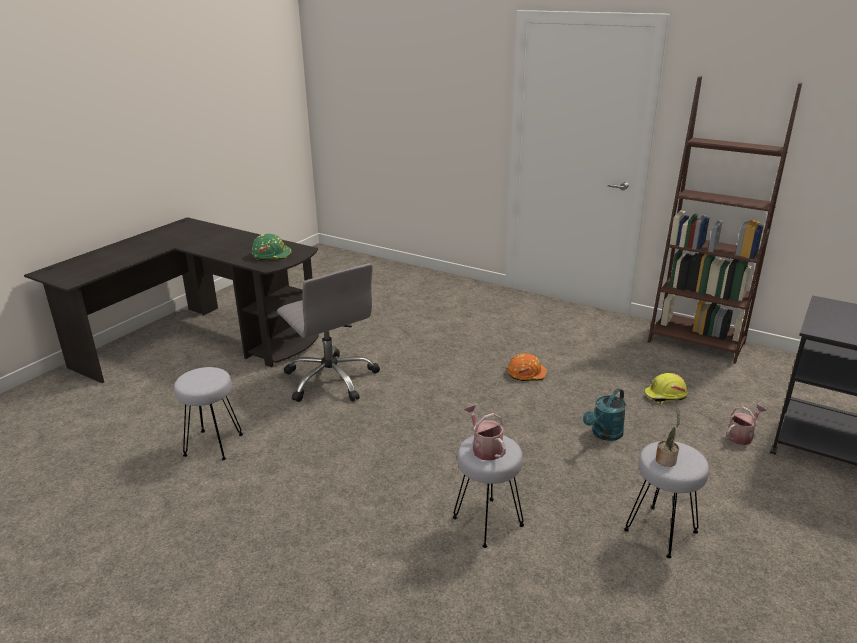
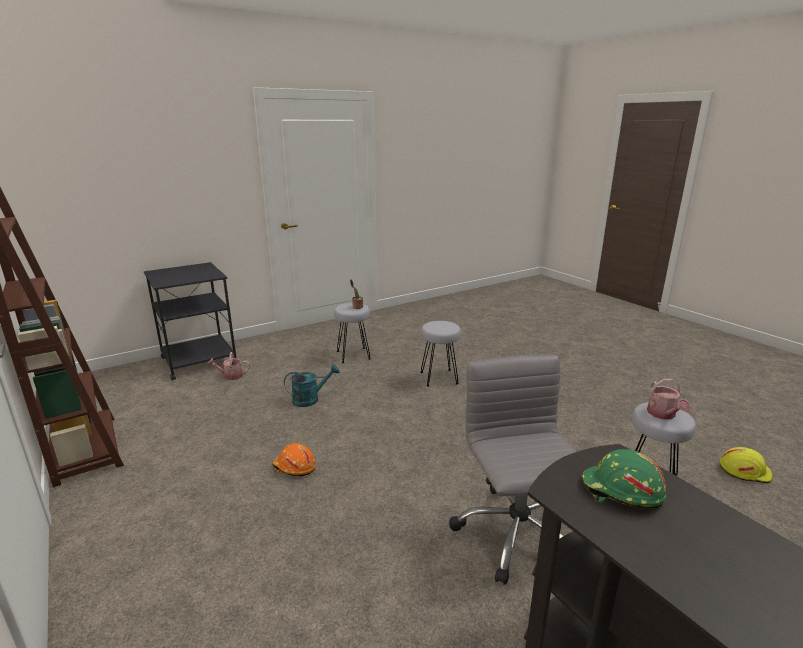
camera: 155 degrees left, 5 degrees down
(485, 448) = (443, 326): watering can -> watering can (663, 415)
(665, 396) = (221, 411): yellow hard hat -> yellow hard hat (744, 471)

